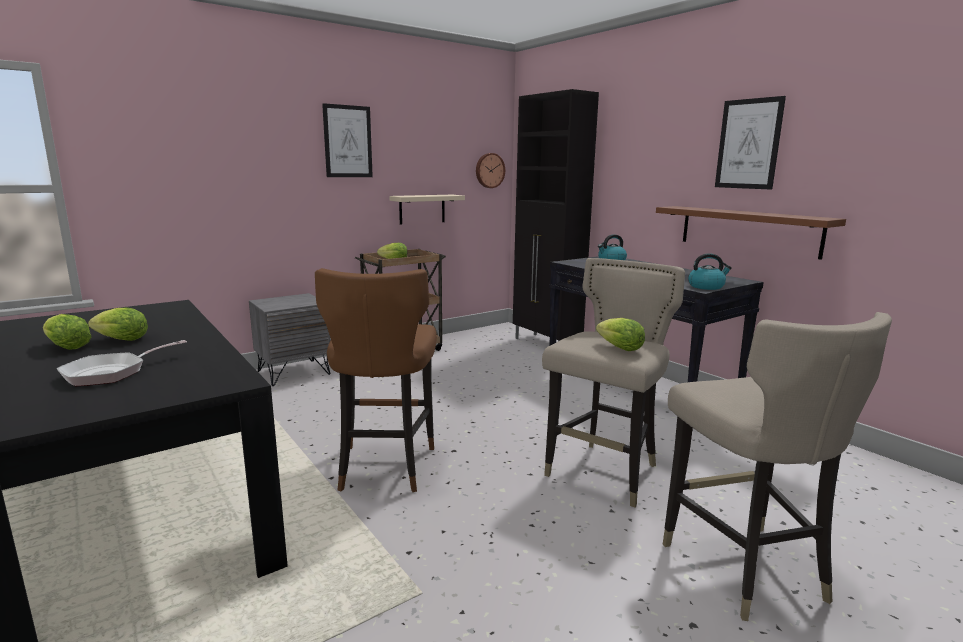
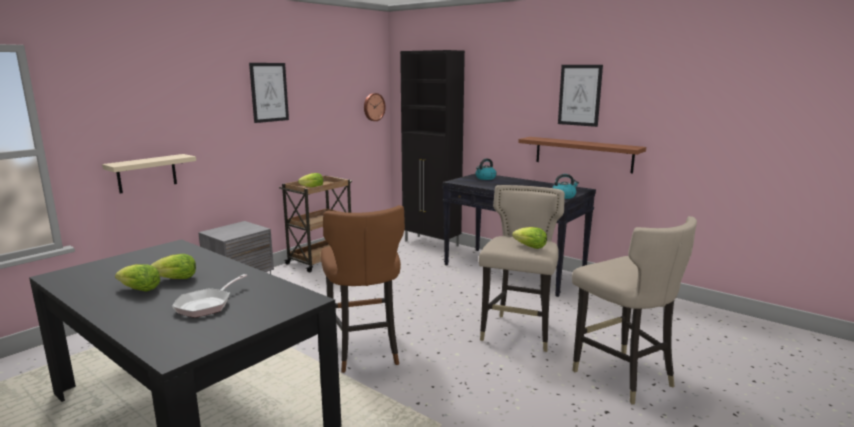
camera: 15 degrees left, 0 degrees up
(422, 209) = (326, 142): beige shelf -> beige shelf (147, 173)

